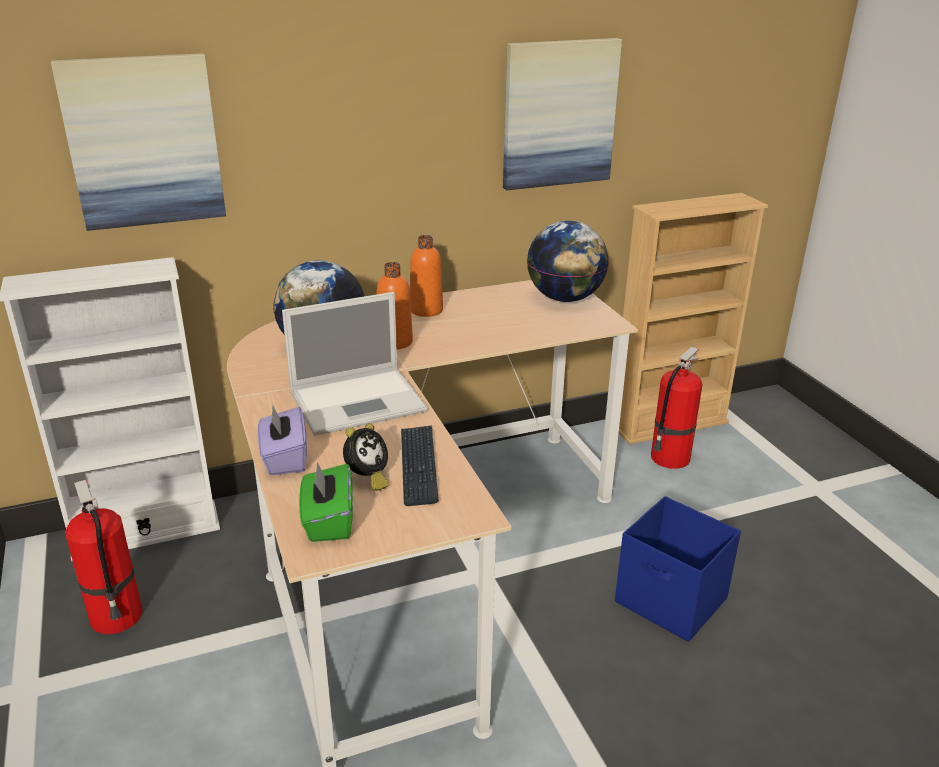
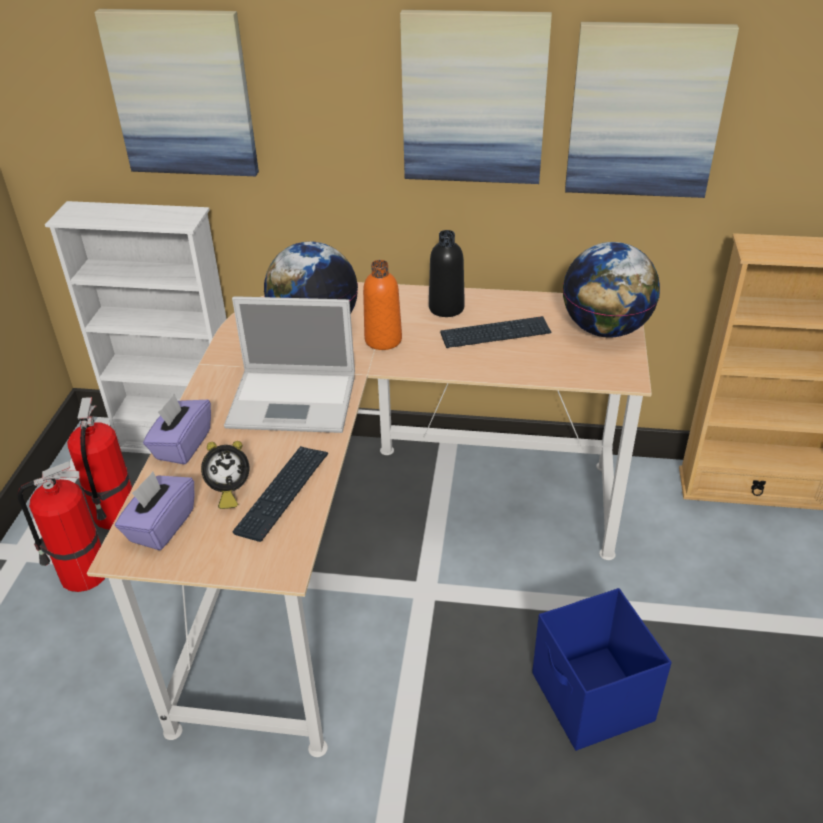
camera: 30 degrees right, 10 degrees up
(328, 521) = (161, 526): green tissue box -> purple tissue box
(425, 117) = (474, 98): none -> picture
(426, 310) = (446, 308): orange bottle -> black bottle
(485, 319) = (495, 334): none -> keyboard
(669, 458) = (717, 531): fire extinguisher -> fire extinguisher (81, 574)

